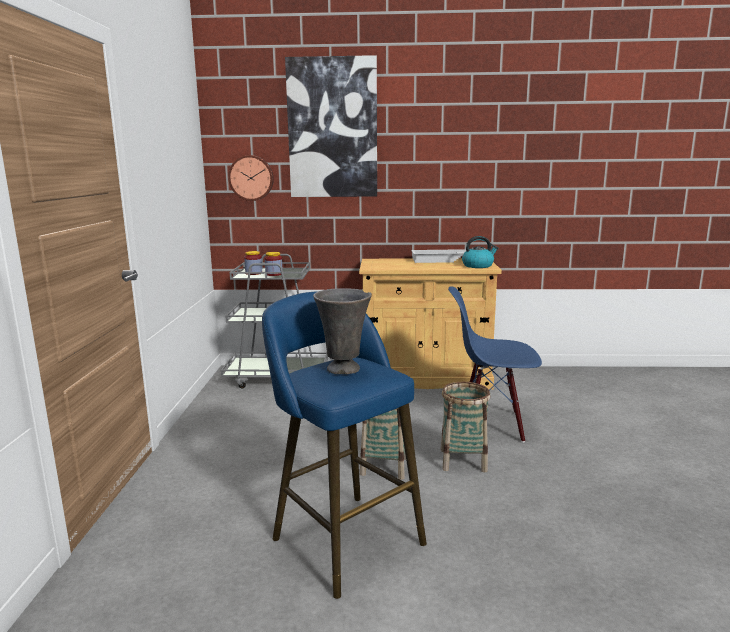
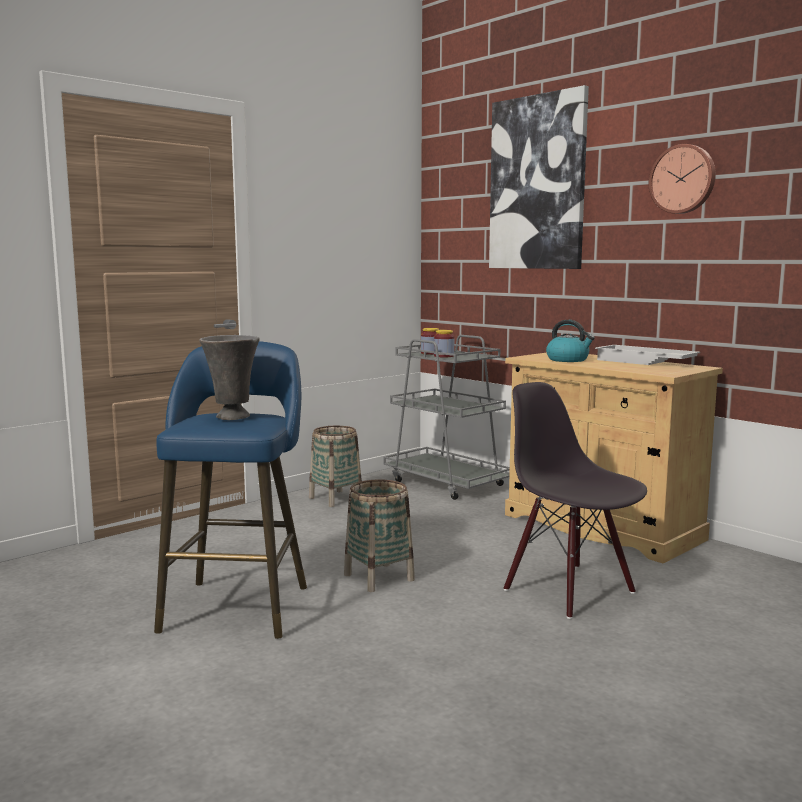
camera: 45 degrees right, 5 degrees down
(251, 178) = (458, 245): wall clock -> wall clock (683, 179)
(463, 460) = (460, 604): basket -> basket (335, 498)
(478, 266) = (661, 371): kettle -> kettle (568, 360)
(491, 424) = (570, 590): blue chair -> black chair

